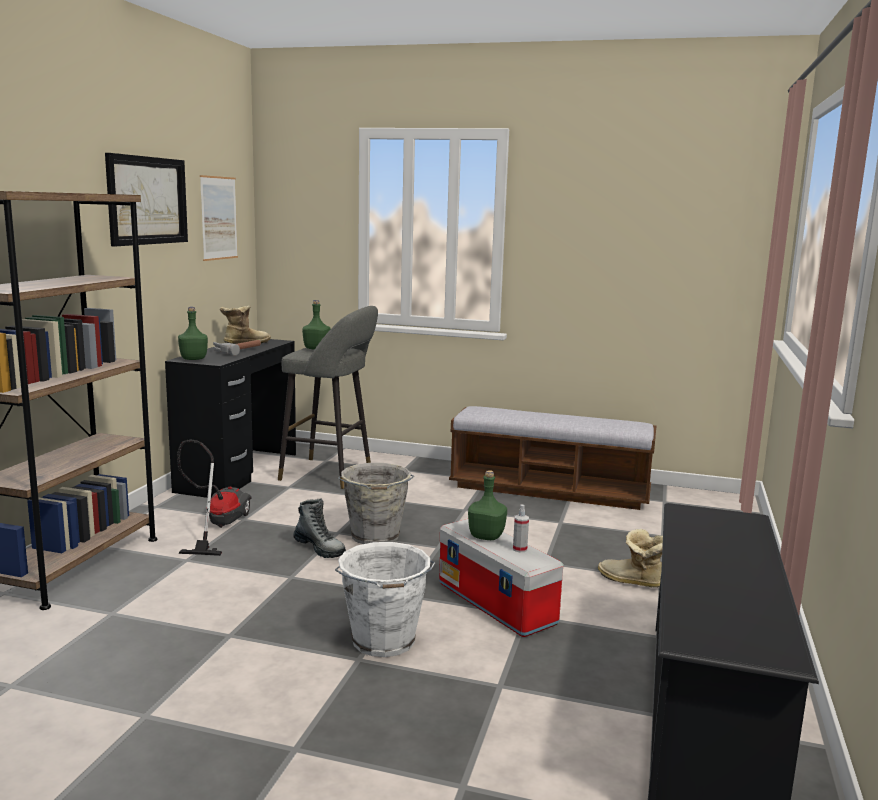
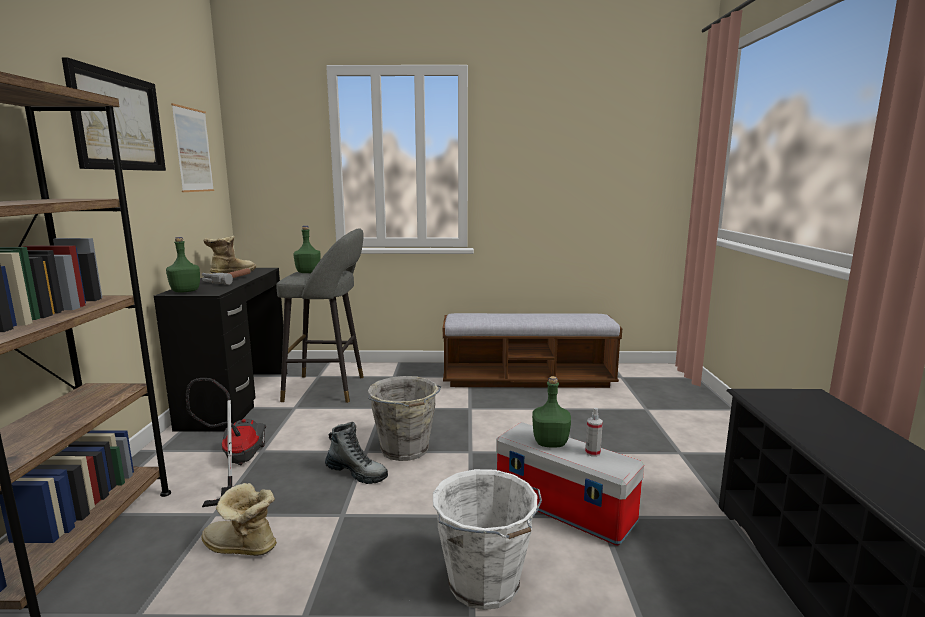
camera: 15 degrees left, 0 degrees up
(632, 582) = (660, 460): boot -> boot (240, 548)

